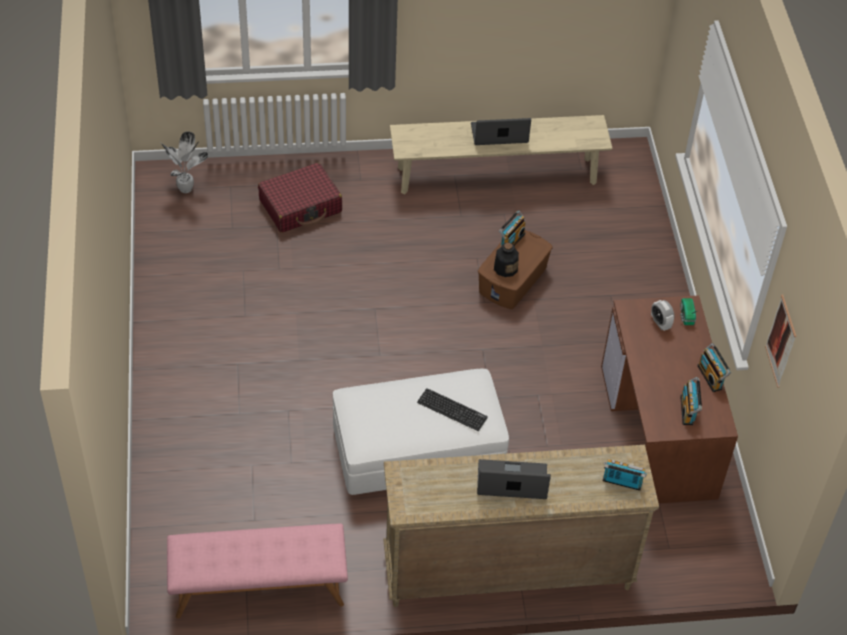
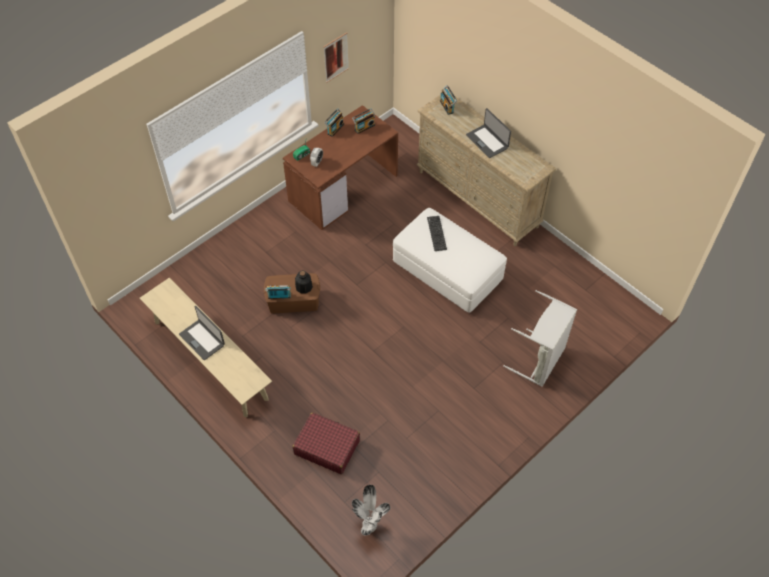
camera: 125 degrees left, 5 degrees up
(203, 450) = (540, 360): none -> grey laundry basket
(259, 588) = (585, 281): pink bench -> none

